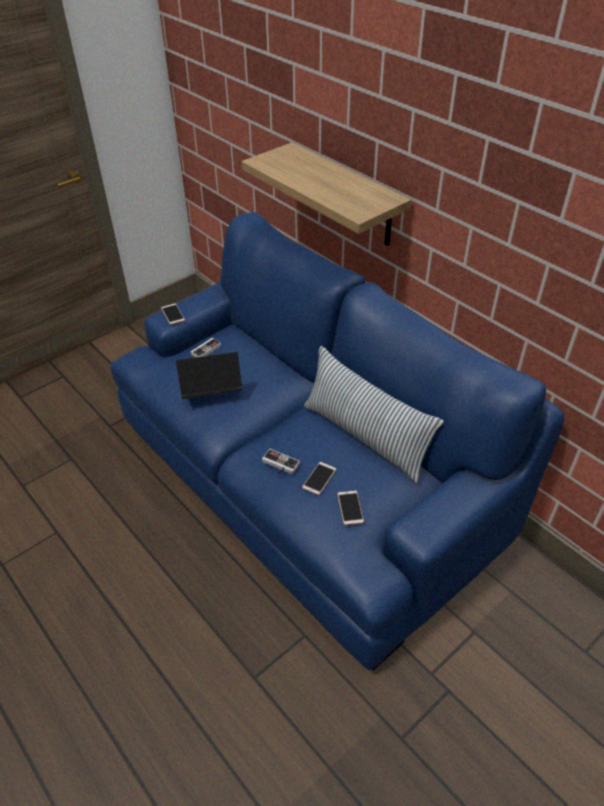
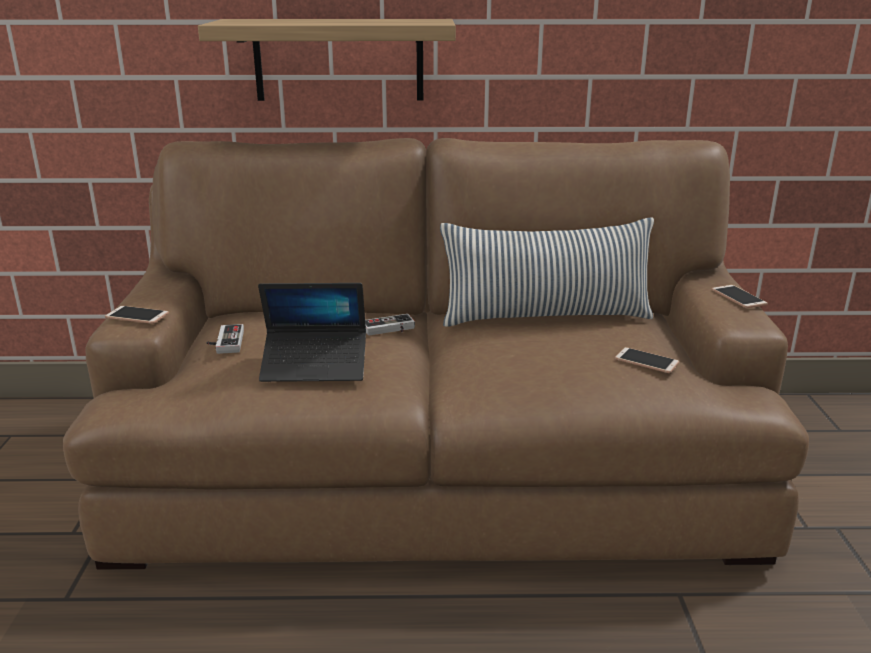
camera: 50 degrees left, 20 degrees down
(211, 392) = (315, 366): laptop -> laptop turned 120 degrees counterclockwise
(279, 465) = (519, 375): game controller -> game controller (389, 330)
(304, 477) = (436, 474): blue sofa -> brown sofa
(319, 479) = (576, 360): phone -> phone (738, 297)

